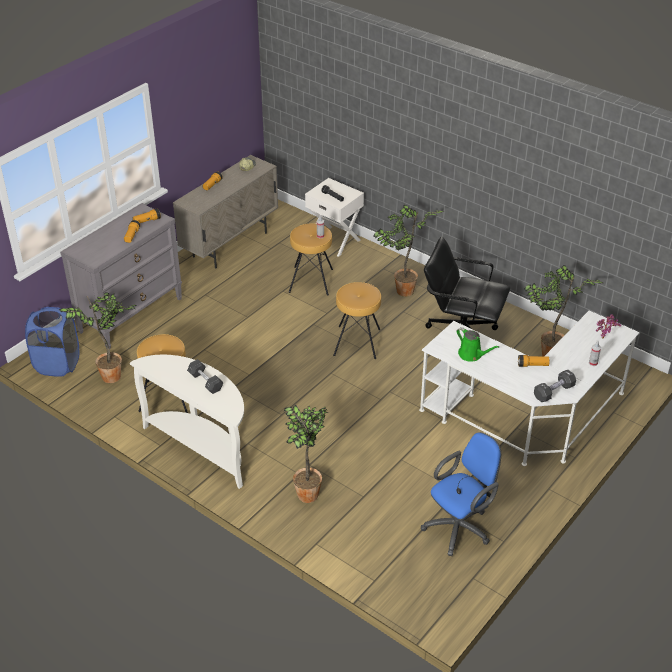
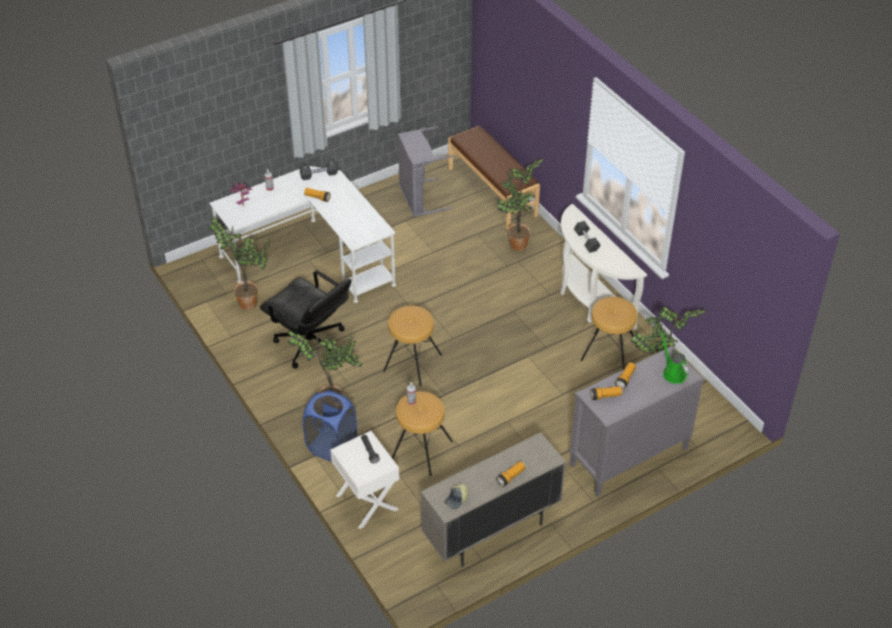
camera: 160 degrees left, 5 degrees up
(58, 364) = (710, 415): blue laundry basket -> blue laundry basket (331, 446)
(373, 566) = (492, 191): none -> brown bench
(460, 527) = (419, 199): blue office chair -> grey laundry basket
(472, 355) = (358, 217): green watering can -> green watering can (673, 373)

